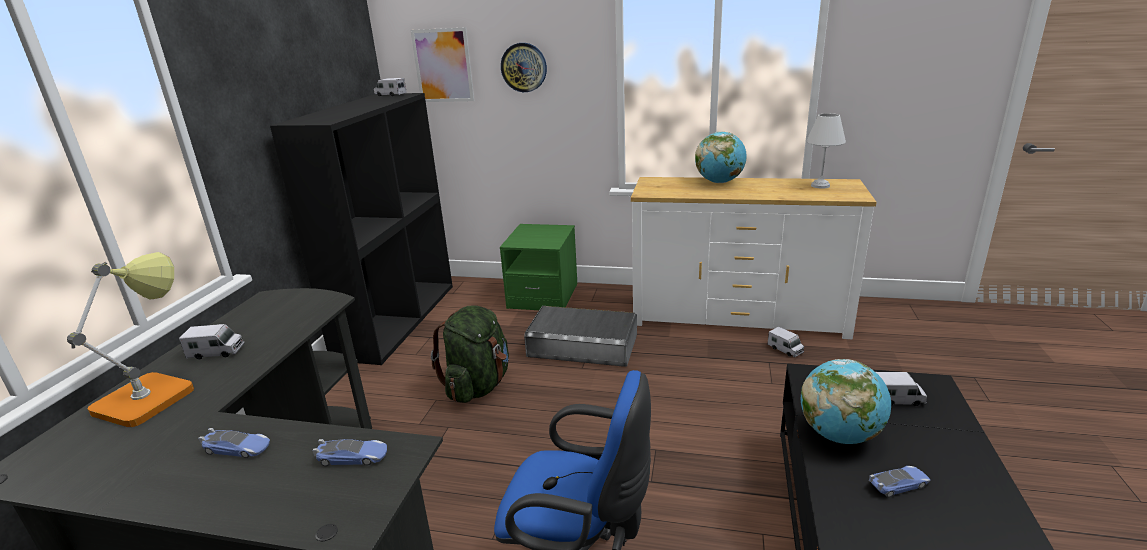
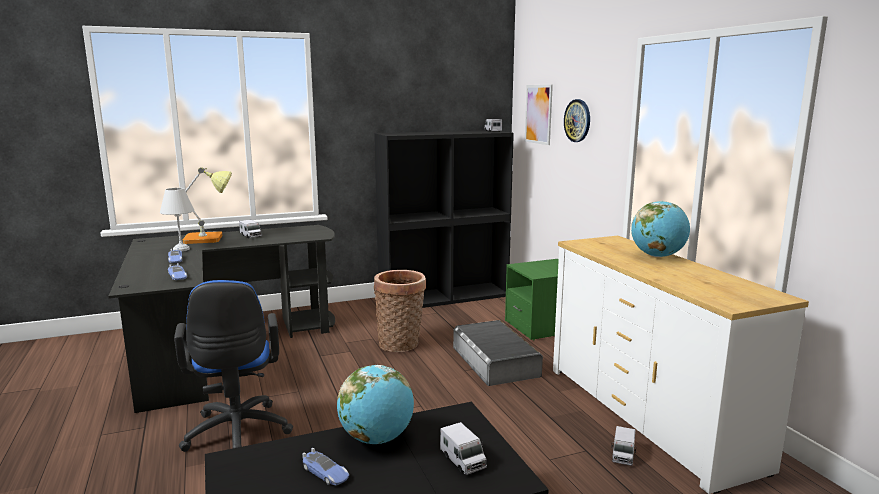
camera: 55 degrees right, 10 degrees down
(478, 386) = (401, 344): green backpack -> basket
(819, 185) = (734, 287): white table lamp -> white table lamp (181, 249)

